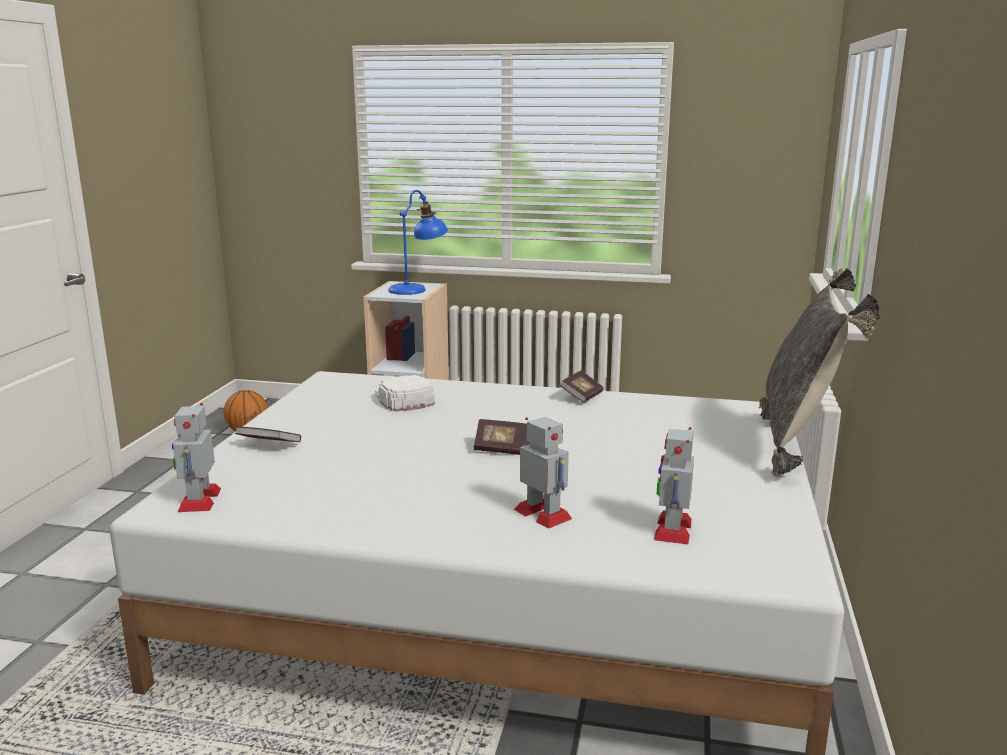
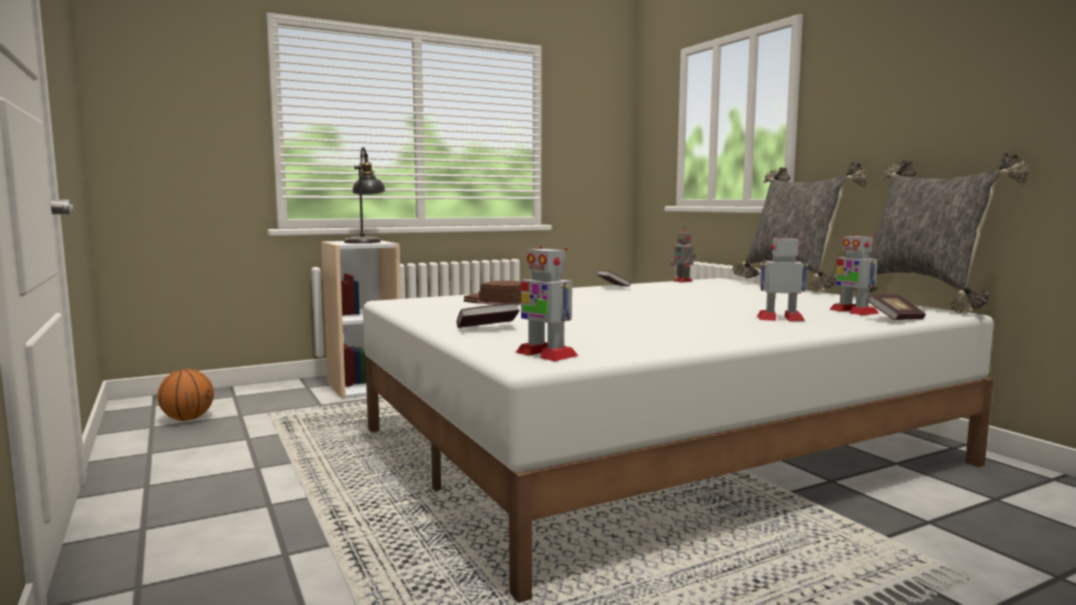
camera: 40 degrees left, 10 degrees down
(403, 398) = (498, 301): white cap -> brown cap
(418, 287) = (365, 241): blue table lamp -> grey table lamp
(503, 449) = (655, 306): book -> book (896, 319)
(702, 401) = (683, 281): none -> toy robot
(831, 547) = (924, 304): none -> pillow

